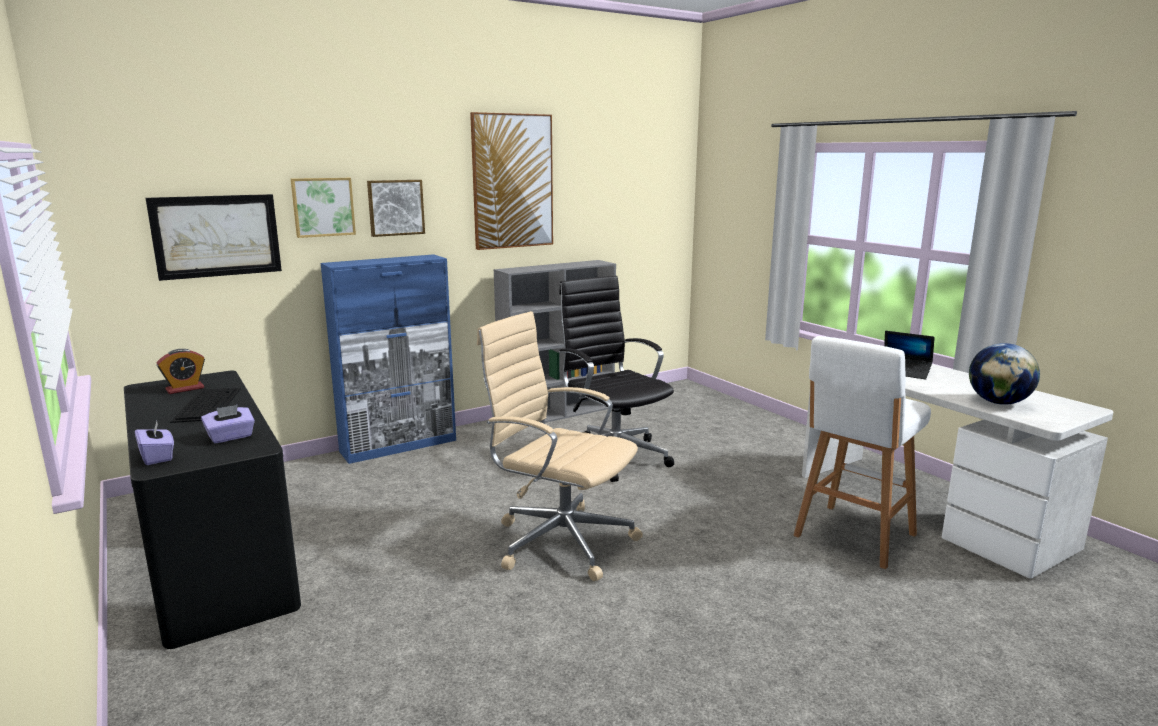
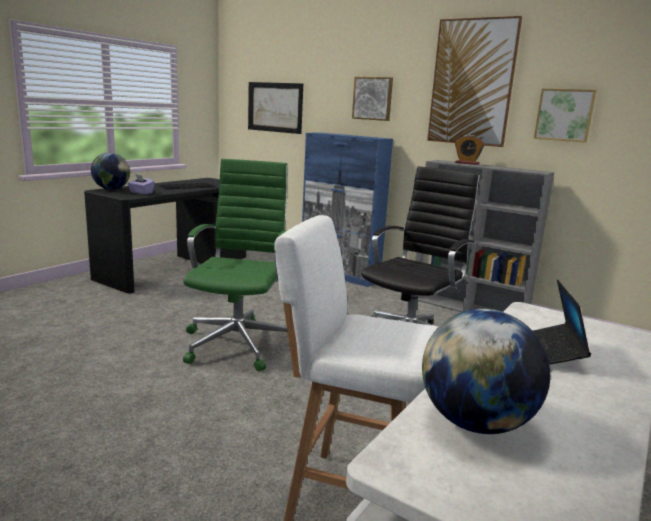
camera: 65 degrees right, 0 degrees up
(157, 457) = (111, 189): purple tissue box -> globe
(185, 389) = (209, 182): alarm clock -> alarm clock (467, 163)
(323, 207) = (328, 94): picture -> picture (564, 115)
(560, 540) = (239, 343): beige office chair -> green office chair

